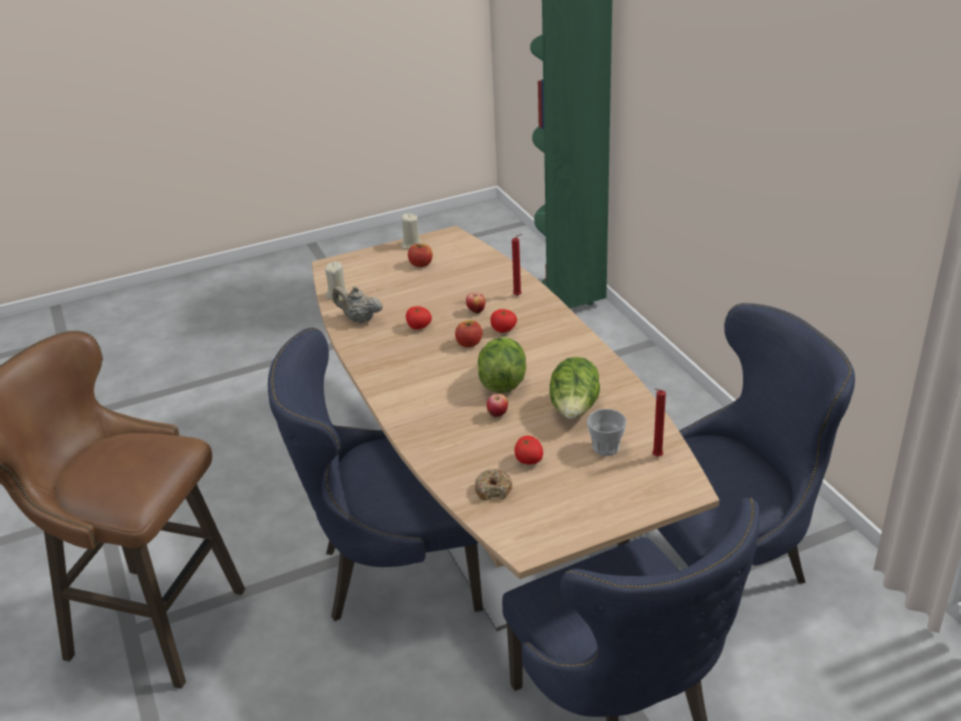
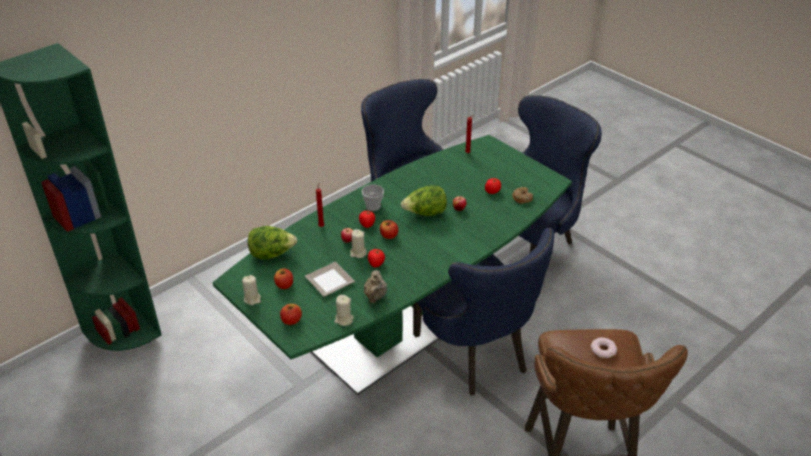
camera: 110 degrees left, 5 degrees up
(117, 466) = (603, 349): none -> donut
(361, 264) = (291, 320): none -> apple
(410, 292) = (330, 280): none -> plate
(447, 316) = (358, 253): none -> beige candle
(489, 513) = (405, 324): brown dining table -> green dining table
(574, 410) = (441, 183): lettuce -> lettuce (272, 254)
(606, 447) = (468, 169): cup -> cup (373, 206)

